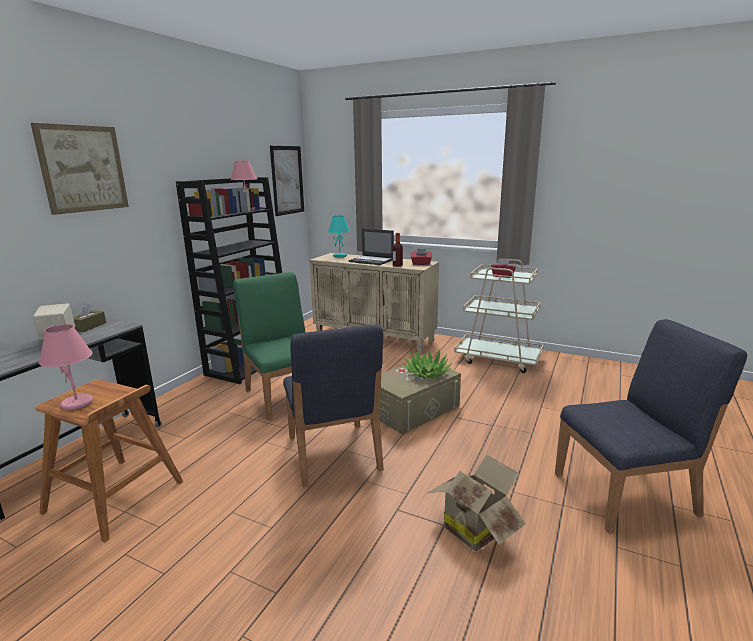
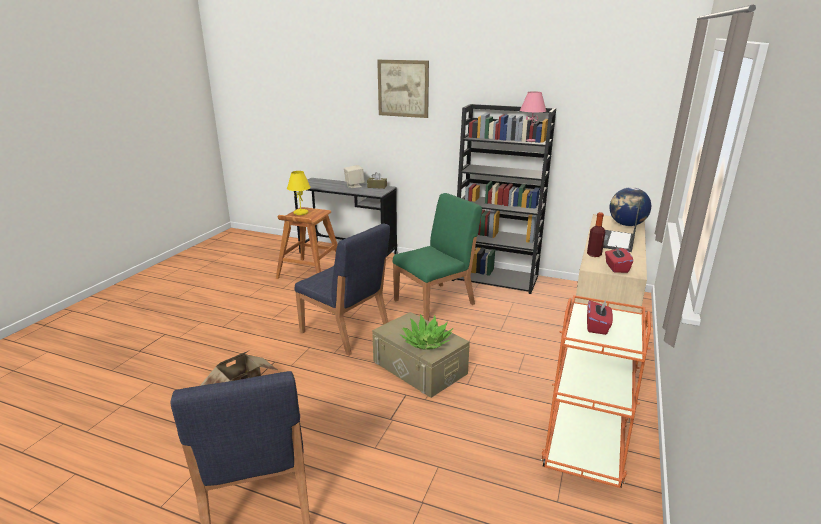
camera: 85 degrees right, 5 degrees up
(78, 403) = (301, 213): pink table lamp -> yellow table lamp
(287, 180) = (639, 118): picture -> none
(333, 453) = (345, 331): blue chair -> blue chair turned 120 degrees counterclockwise
(340, 256) = (626, 225): turquoise table lamp -> globe
(498, 359) = (585, 444): beige cart -> orange cart

